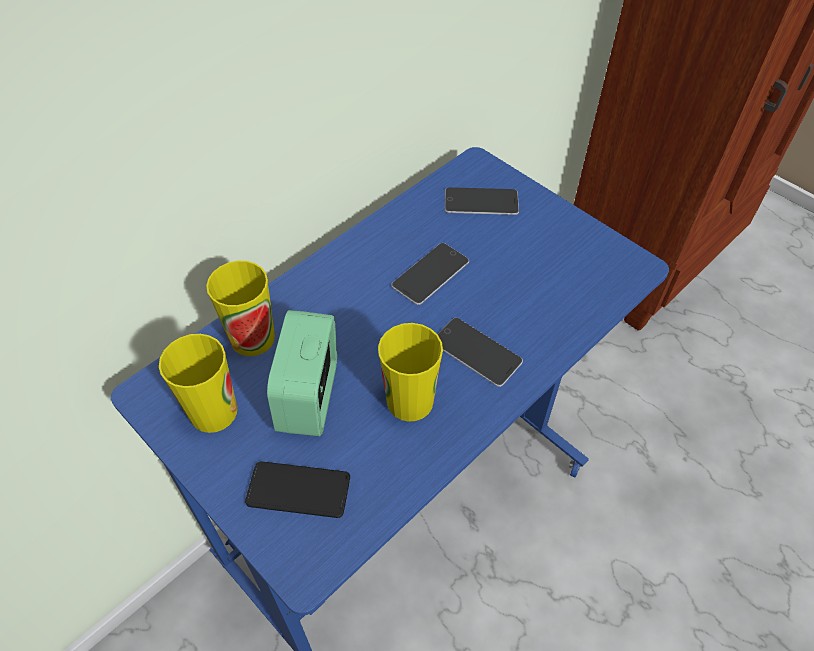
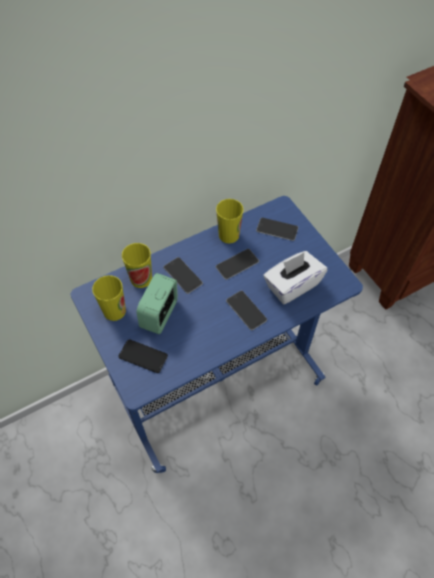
camera: 15 degrees right, 5 degrees up
(333, 314) = (182, 275): none -> phone
(410, 401) = (206, 327): cup -> cup (229, 235)
(544, 289) = (292, 285): none -> white tissue box

